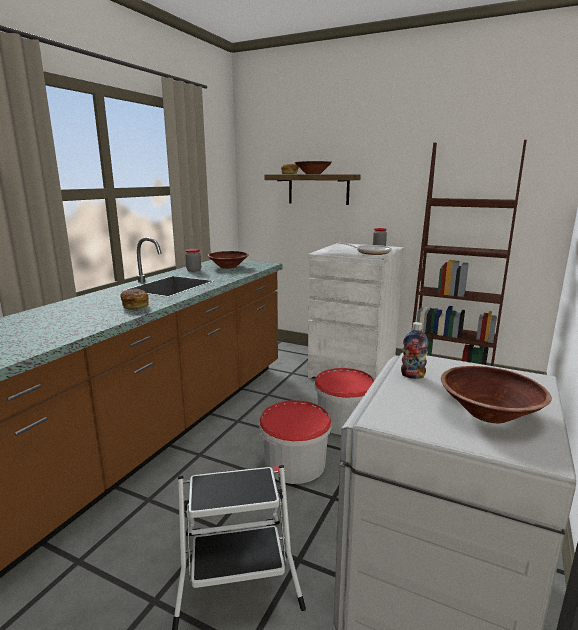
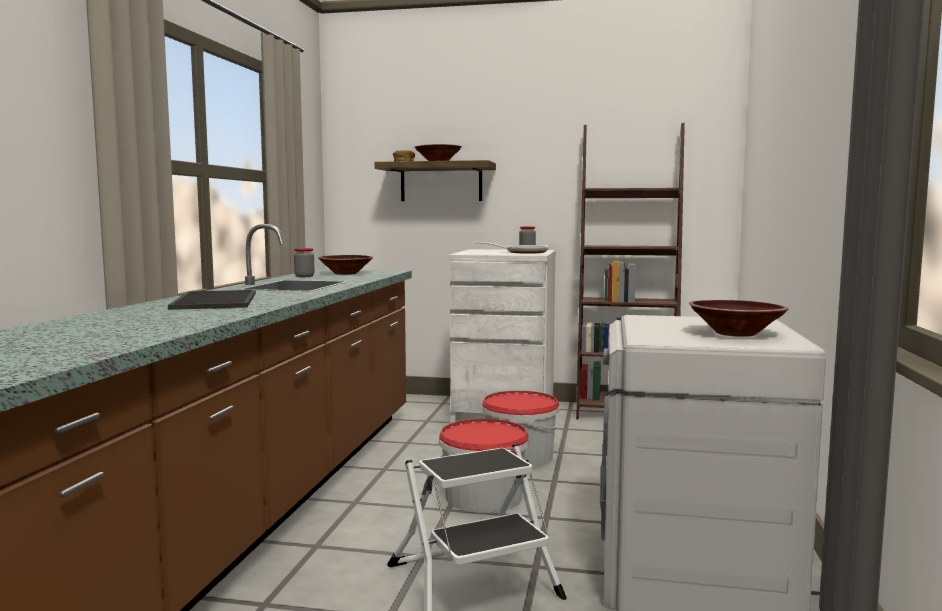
camera: 15 degrees left, 10 degrees down
(78, 310) = (213, 300): none -> tray
(135, 306) = (283, 296): bread -> none
(412, 376) = (649, 323): bottle -> none

